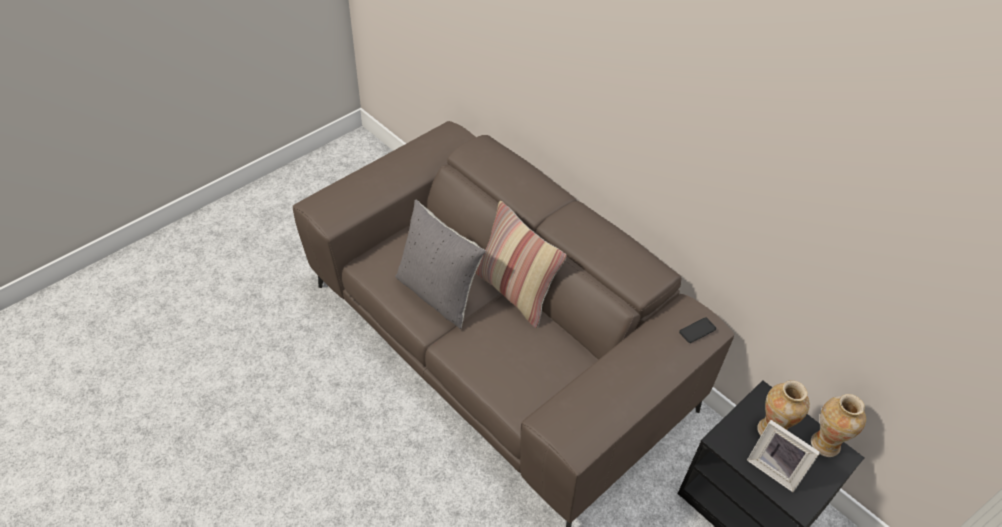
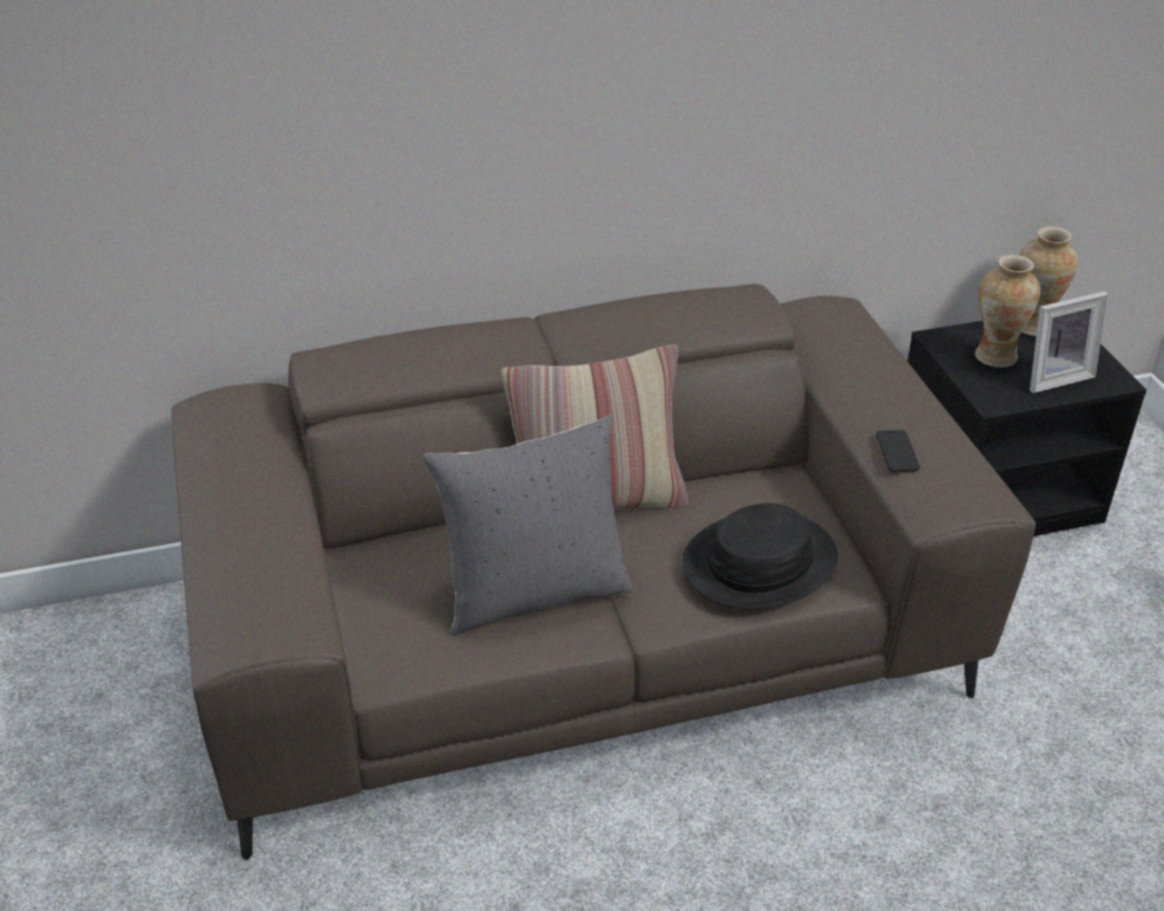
camera: 60 degrees left, 10 degrees down
(509, 372) = (760, 562): none -> black hat
(697, 330) = (844, 319): phone -> phone (897, 452)

